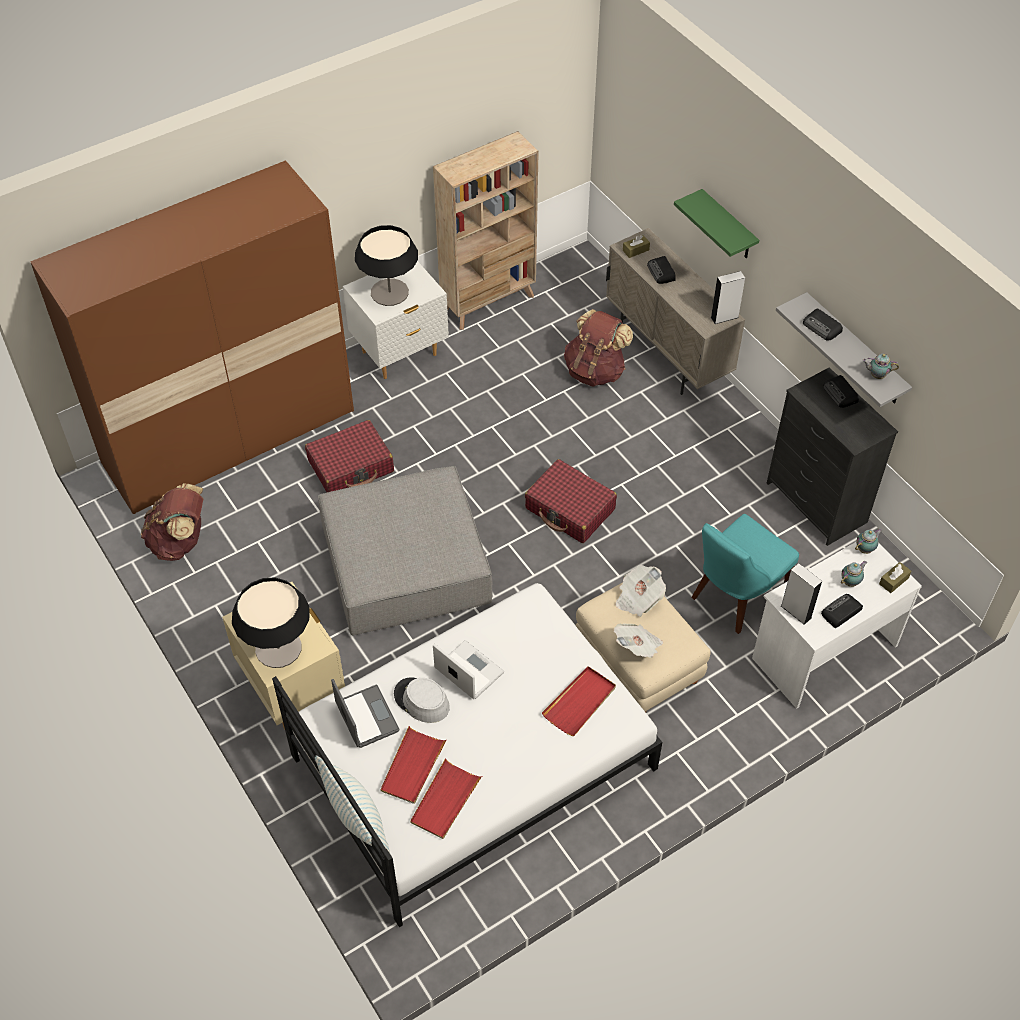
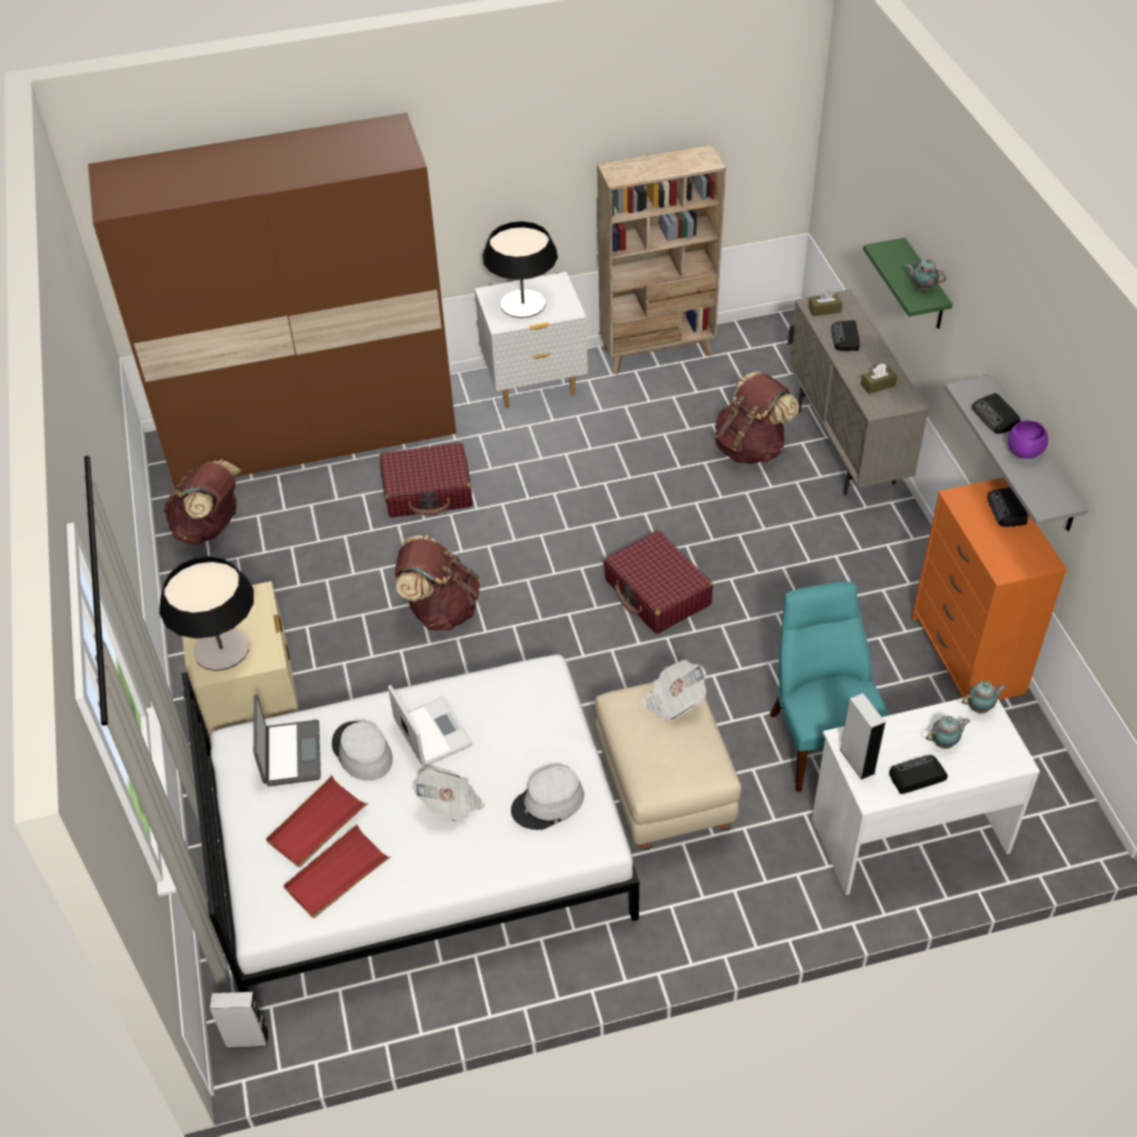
camera: 20 degrees right, 5 degrees down
(356, 817) = (226, 864): pillow -> none
(405, 565) = (440, 610): grey ottoman -> brown backpack
(580, 702) = (548, 804): red tray -> grey hat
(638, 647) = (649, 757): newspaper -> newspaper (451, 804)
(724, 317) = (903, 401): grey speaker -> grey speaker (247, 1039)
(735, 596) = (820, 739): turquoise chair -> turquoise chair turned 105 degrees clockwise
(815, 503) = (966, 655): black dresser -> orange dresser
(852, 351) = (1025, 452): none -> purple bowl
(876, 375) = (1045, 486): teapot -> teapot (922, 288)
(893, 581) = (1003, 756): brown tissue box -> brown tissue box (878, 385)

